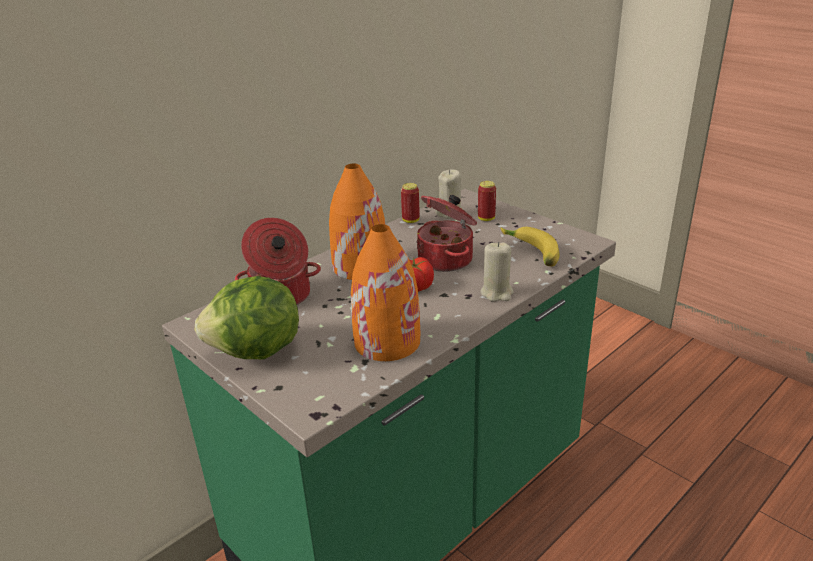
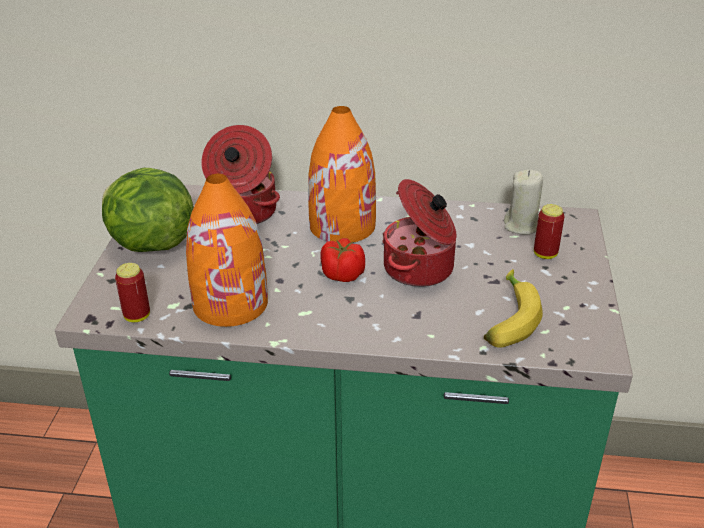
camera: 50 degrees right, 5 degrees up
(410, 220) = (471, 210): can -> can (137, 316)
(497, 293) = (393, 331): beige candle -> none

